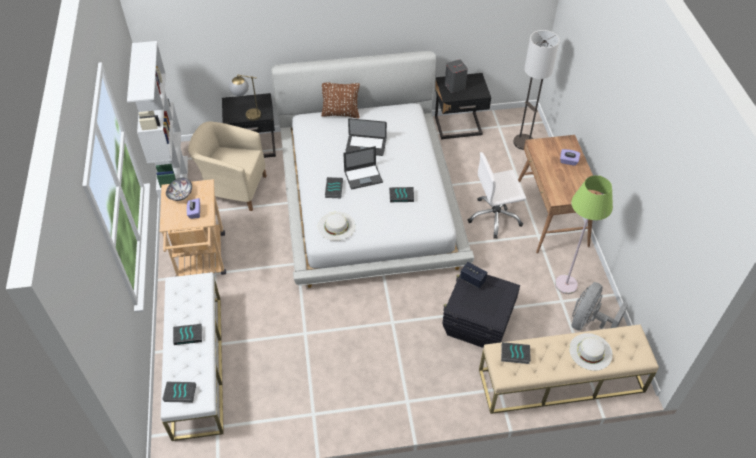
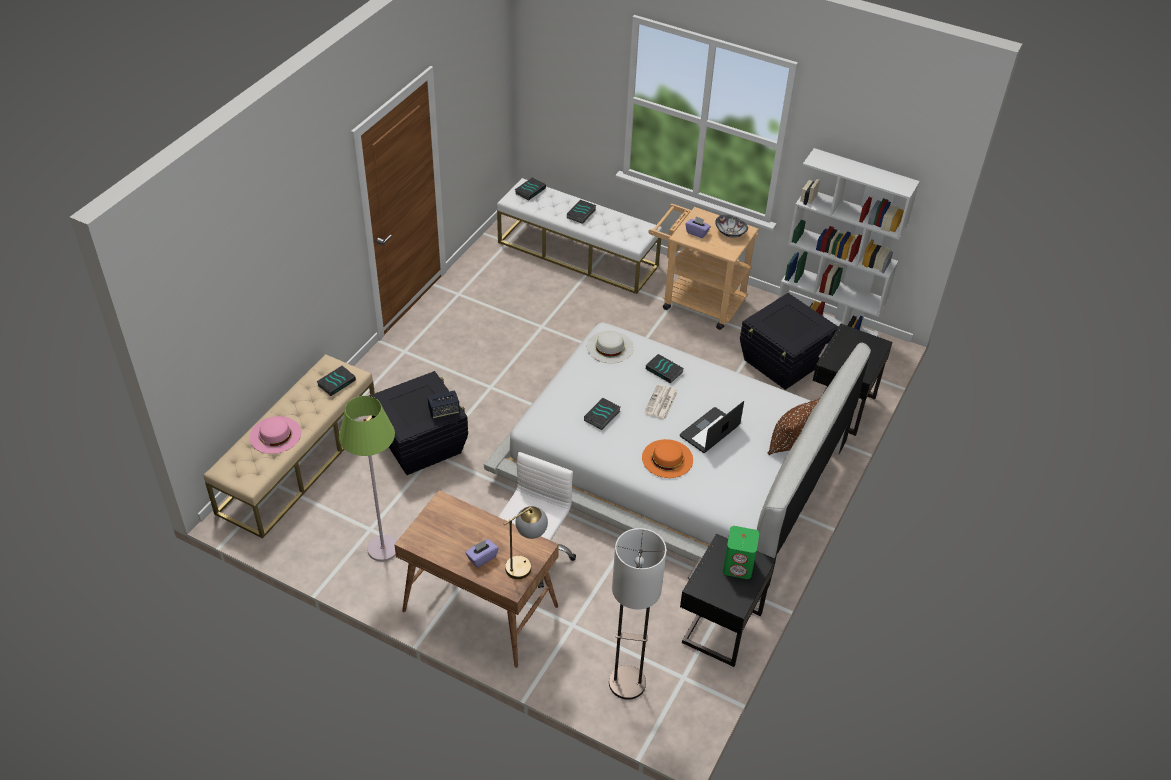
camera: 125 degrees right, 5 degrees down
(233, 189) = (783, 363): beige armchair -> black storage box
(247, 114) = (841, 348): table lamp -> table lamp (525, 563)
(363, 176) = (661, 403): laptop -> newspaper
(405, 152) = (667, 458): none -> orange hat
(454, 86) = (738, 566): grey speaker -> green speaker
(588, 322) = (324, 532): grey fan -> none
(590, 351) = (275, 435): white hat -> pink hat

